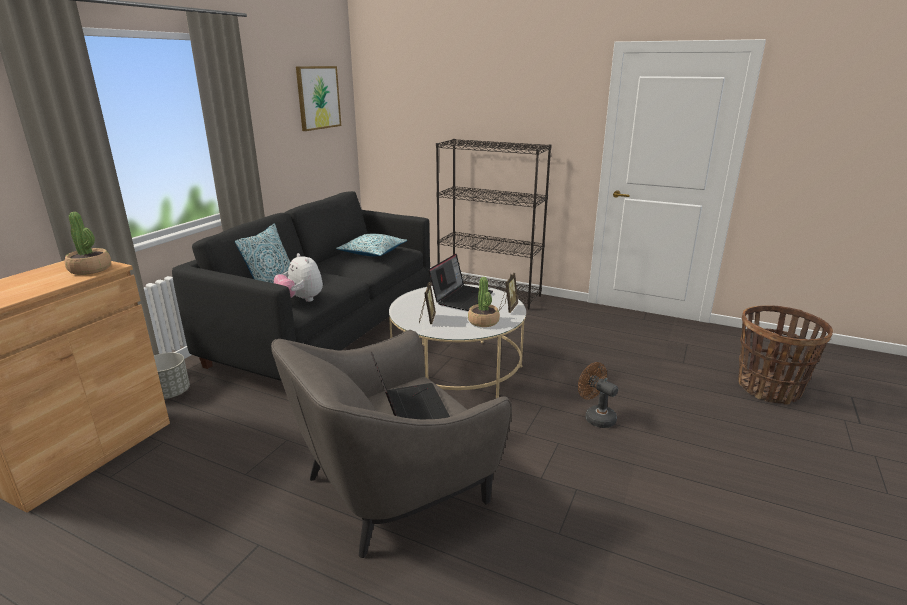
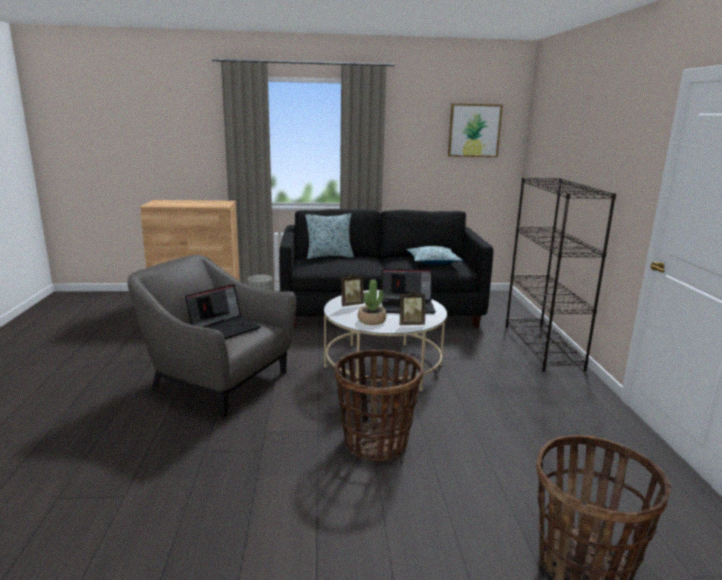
camera: 60 degrees right, 5 degrees down
(90, 269) = (216, 205): potted plant -> none
(301, 300) = (320, 266): plush toy -> none
(595, 417) = (375, 442): brown fan -> basket

